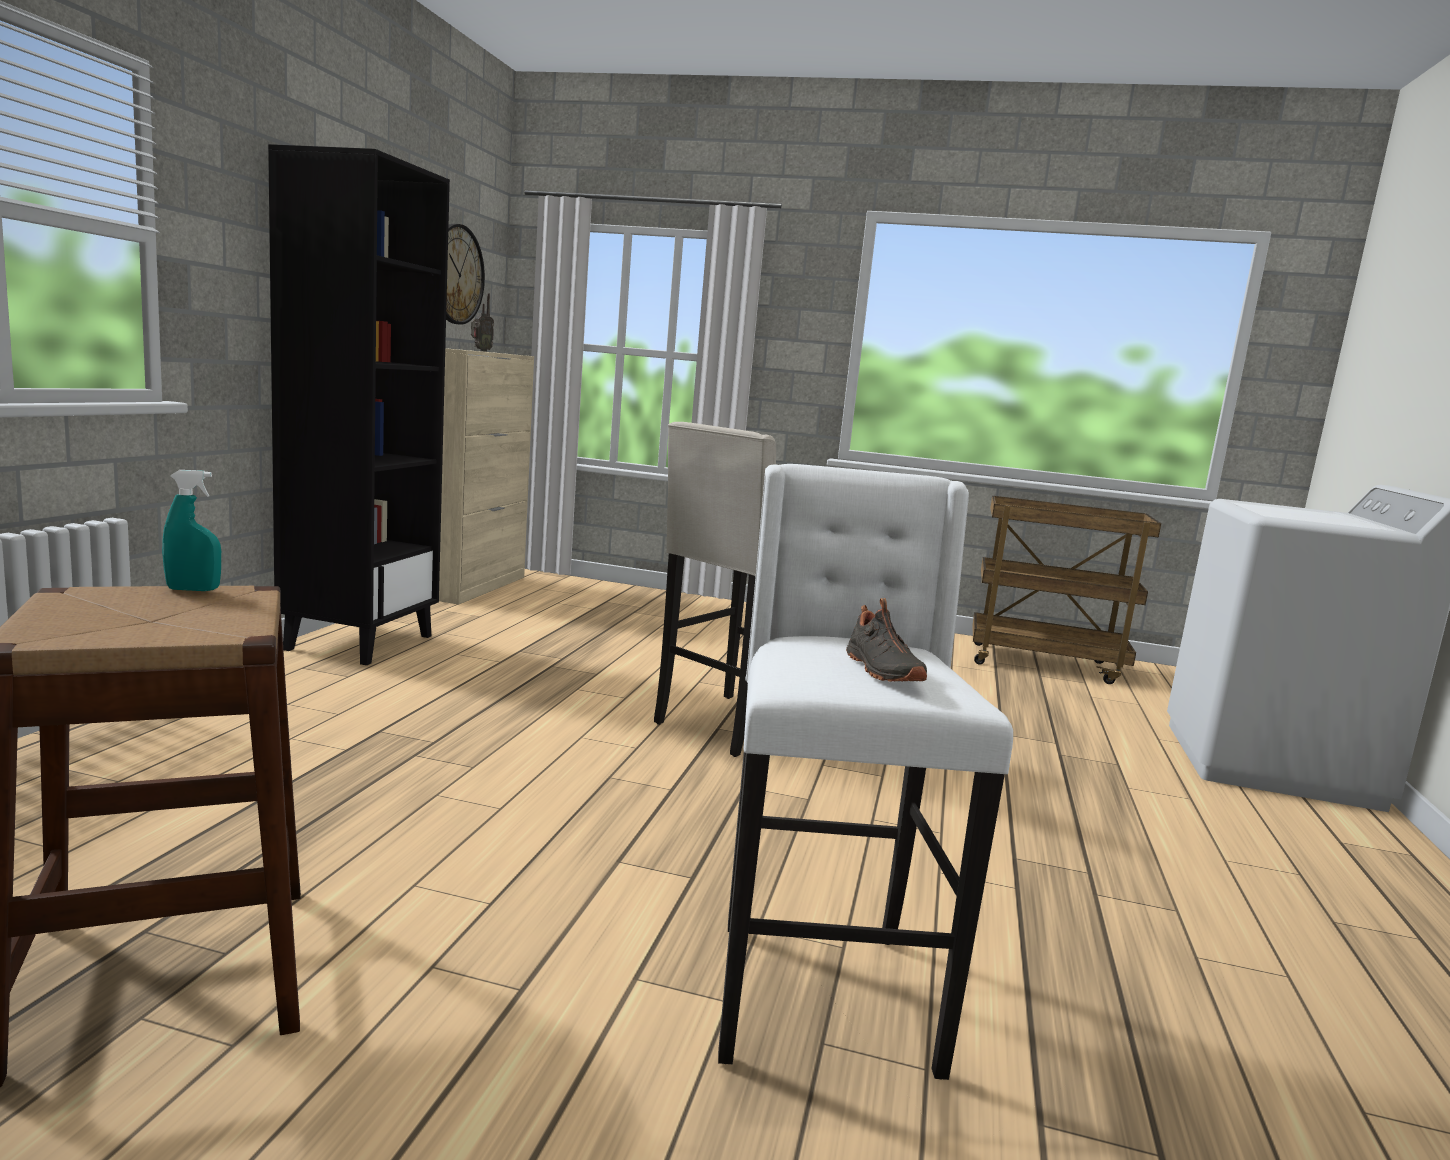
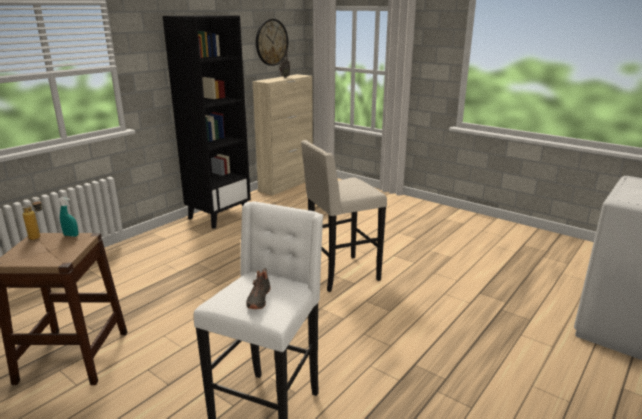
camera: 25 degrees right, 10 degrees up
(87, 594) = (39, 237): none -> bottle
(1046, 664) = (555, 248): brown cart -> none

